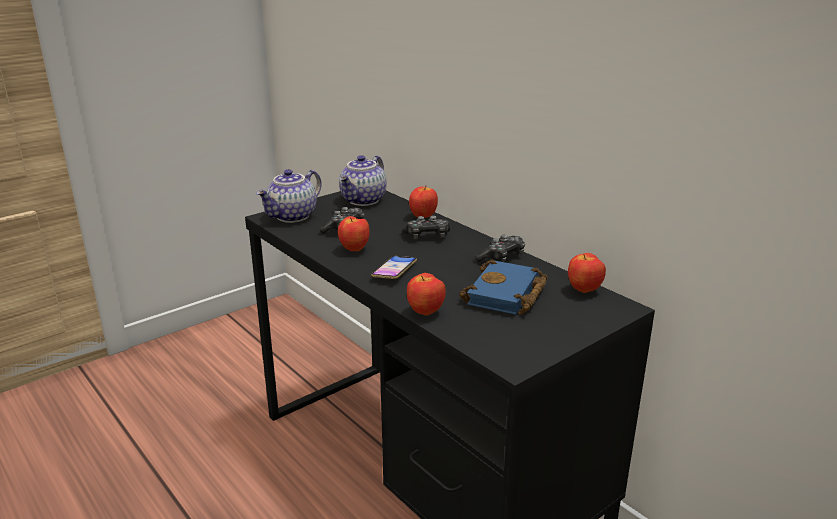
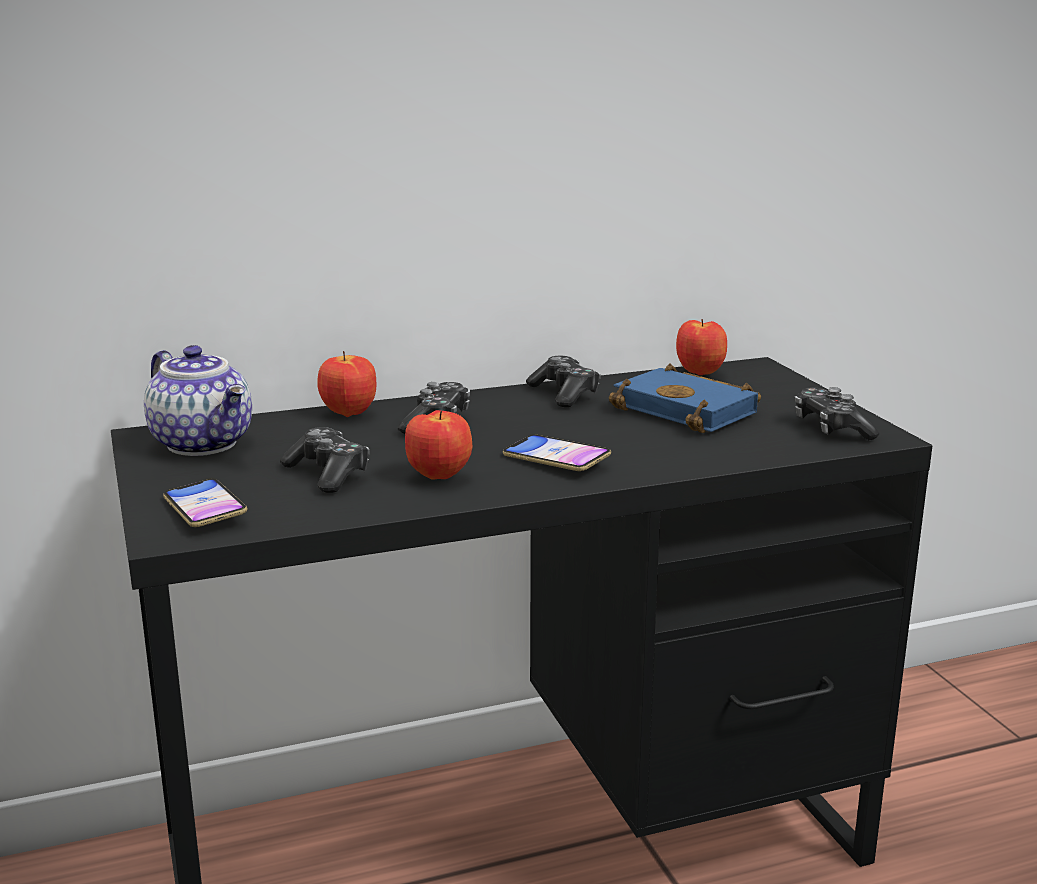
camera: 70 degrees left, 5 degrees down
(293, 217) = (205, 510): teapot -> phone
(426, 312) = (717, 460): apple -> none
(513, 344) = (831, 428): none -> game controller

